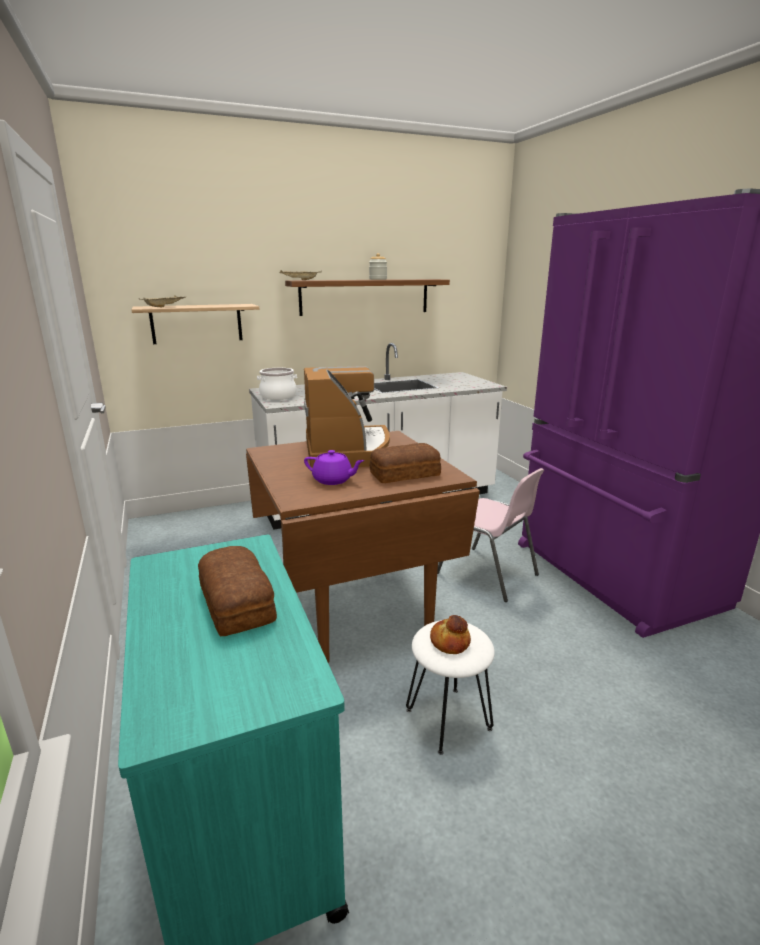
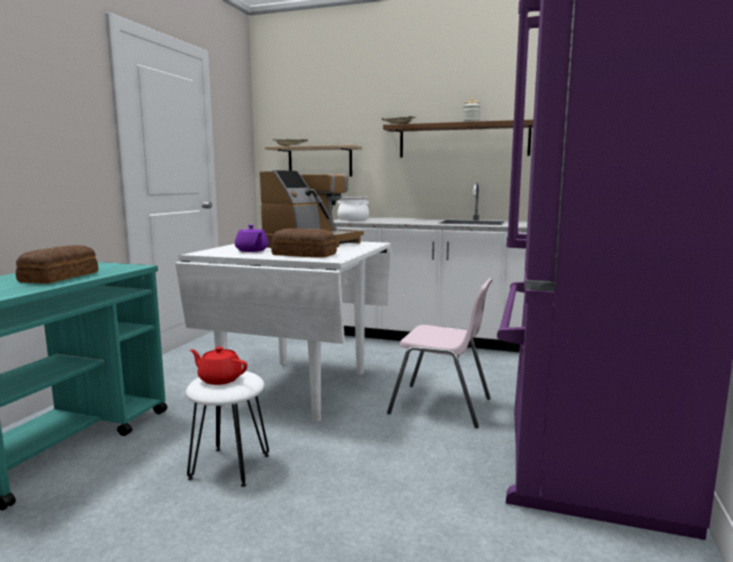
camera: 40 degrees right, 10 degrees down
(356, 607) = (298, 388): brown dining table -> white dining table
(449, 642) = (219, 379): bread -> red teapot
(488, 574) = (442, 406): pink chair -> pink chair turned 60 degrees counterclockwise

